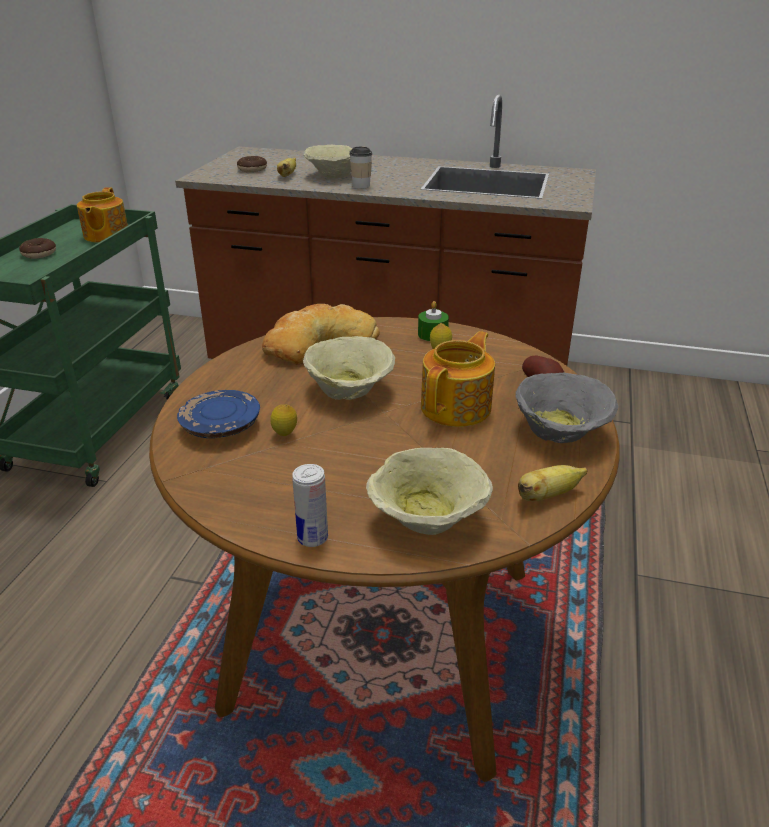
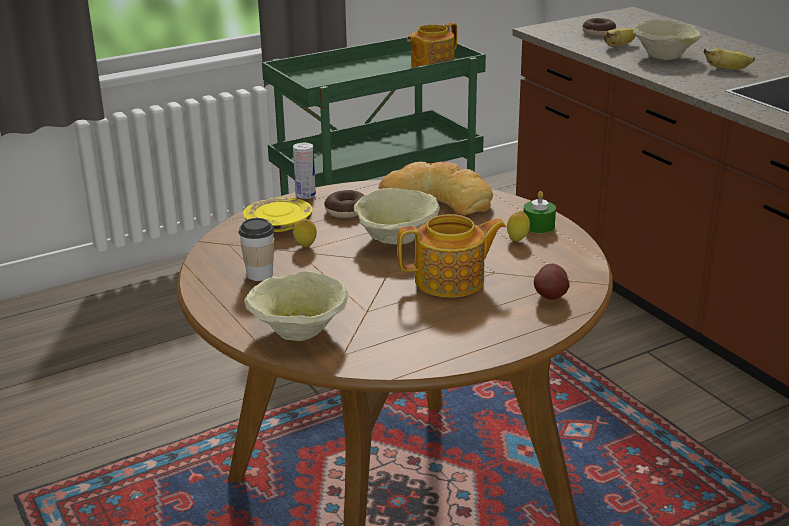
camera: 45 degrees right, 5 degrees down
(39, 254) = (363, 69): donut -> donut (346, 211)
(220, 426) = (278, 225): blue plate -> yellow plate
(312, 538) = (220, 306): can -> can (305, 196)
(361, 186) = (669, 72): cup -> cup (259, 274)
(547, 496) = (399, 359): banana -> banana (727, 69)
(561, 434) = (493, 332): grey bowl -> none

